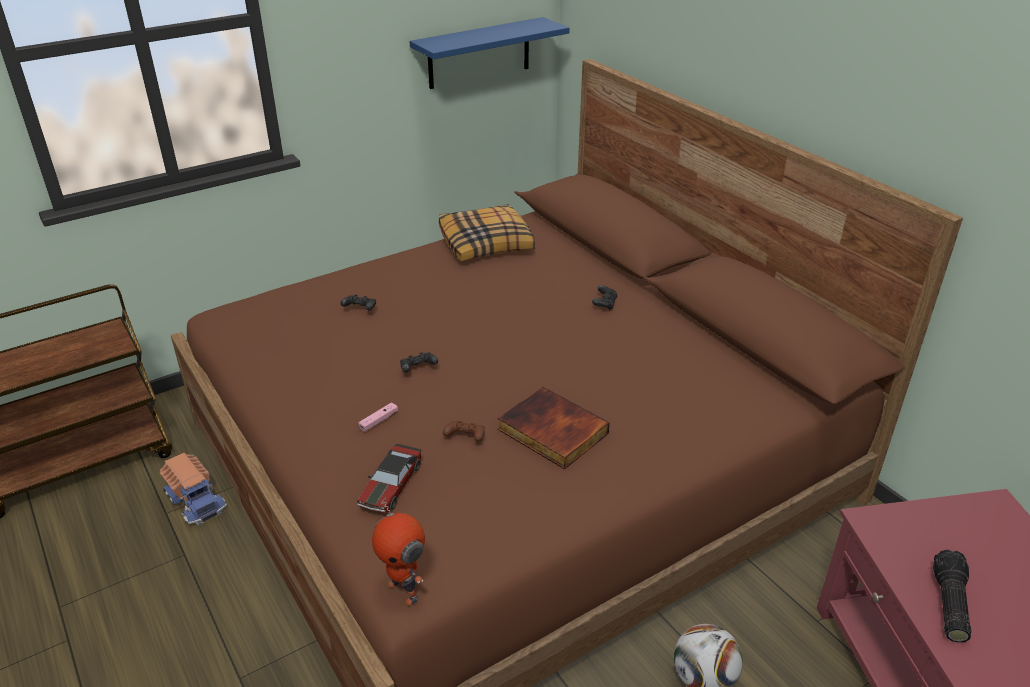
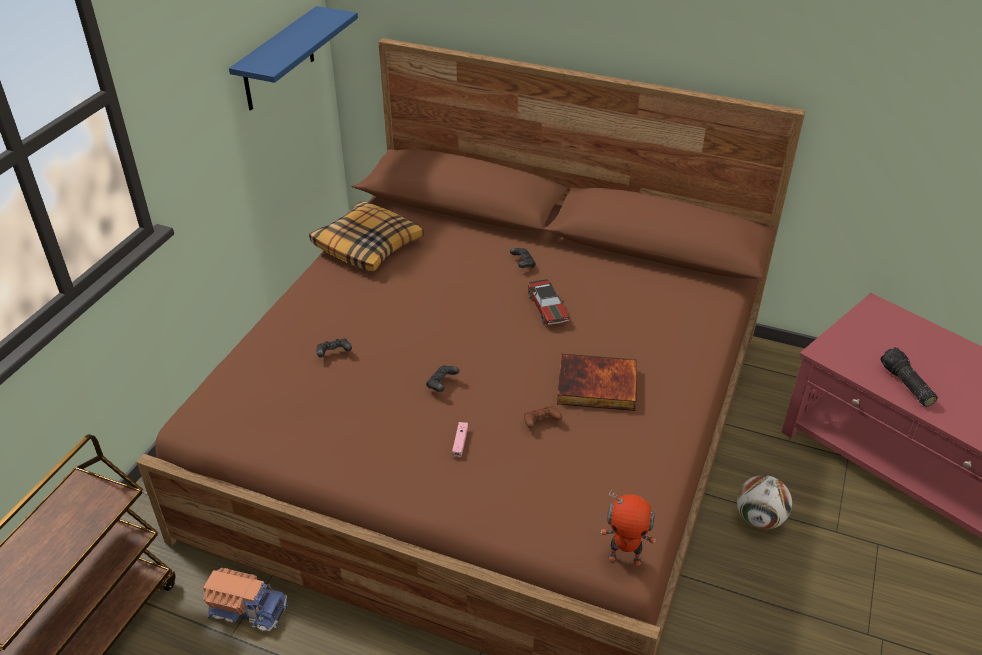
camera: 35 degrees left, 5 degrees up
(391, 485) = (530, 487): toy car -> toy car (547, 308)

